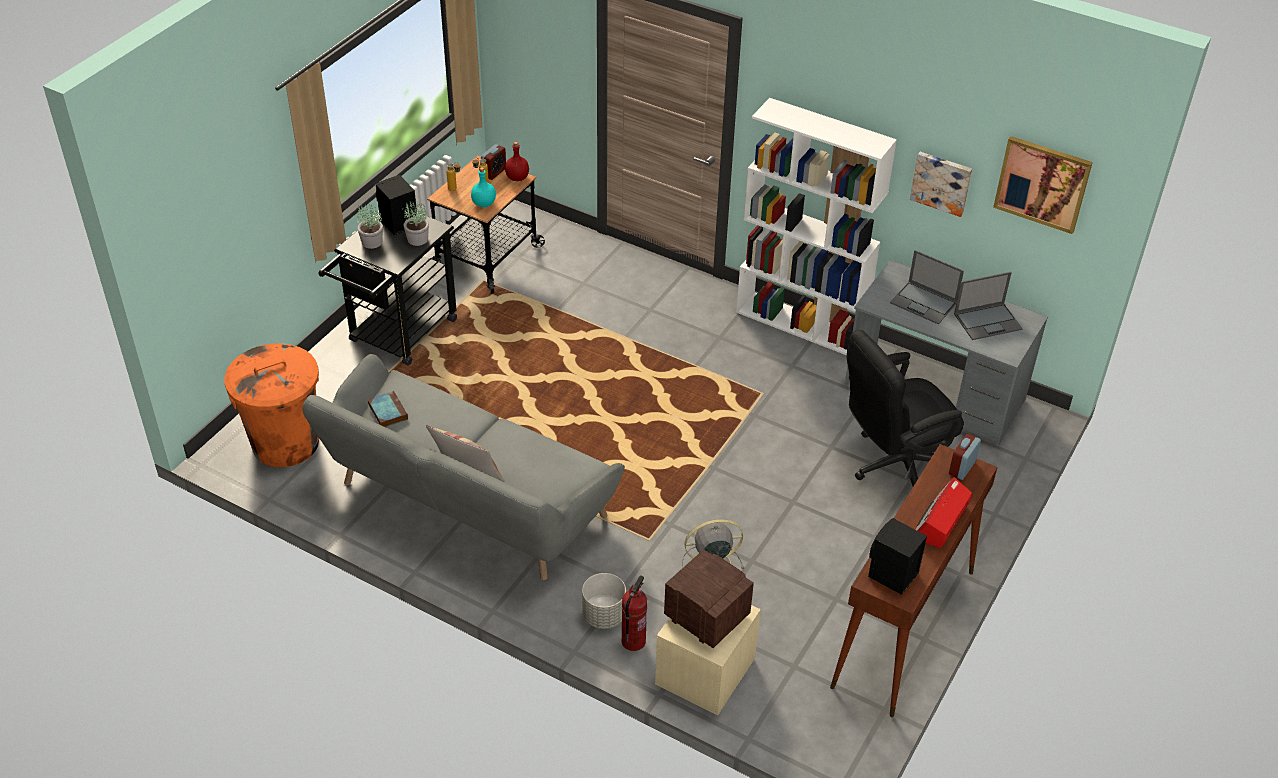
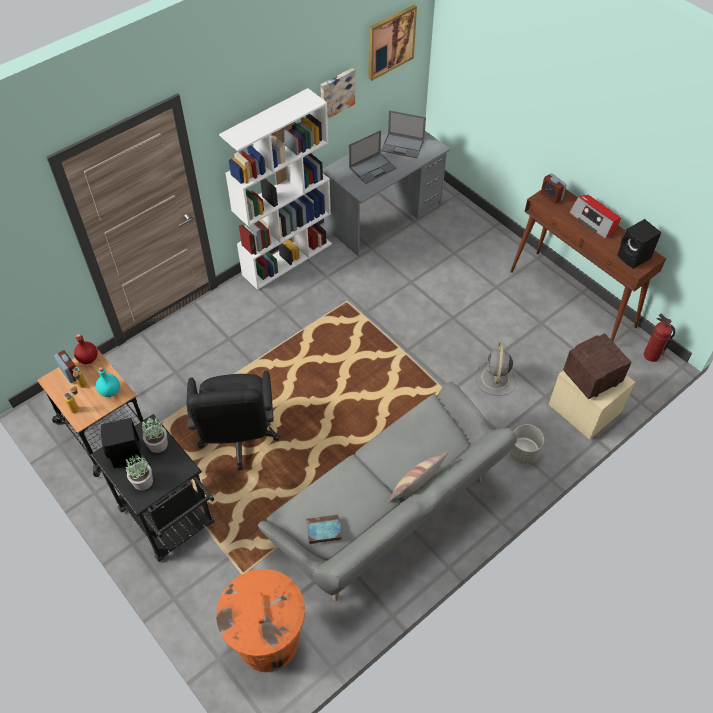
camera: 70 degrees left, 10 degrees up
(633, 641) = (549, 442): fire extinguisher -> fire extinguisher (651, 355)
(893, 465) = (438, 257): black office chair -> black office chair (238, 440)
(988, 321) = (403, 146): laptop -> laptop turned 105 degrees clockwise

